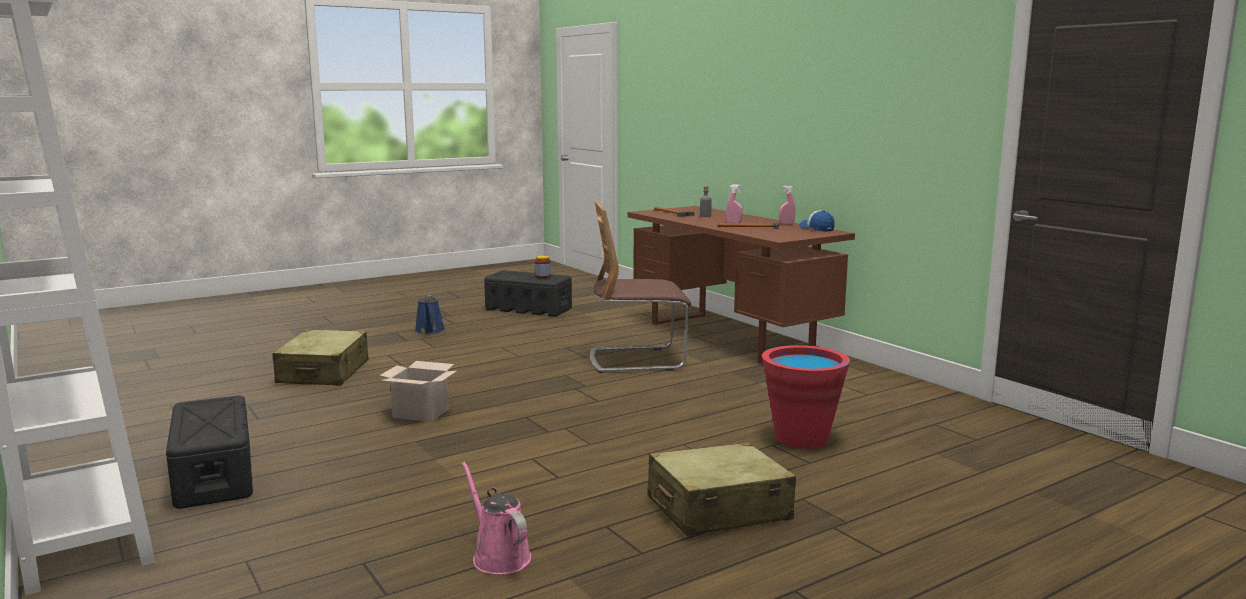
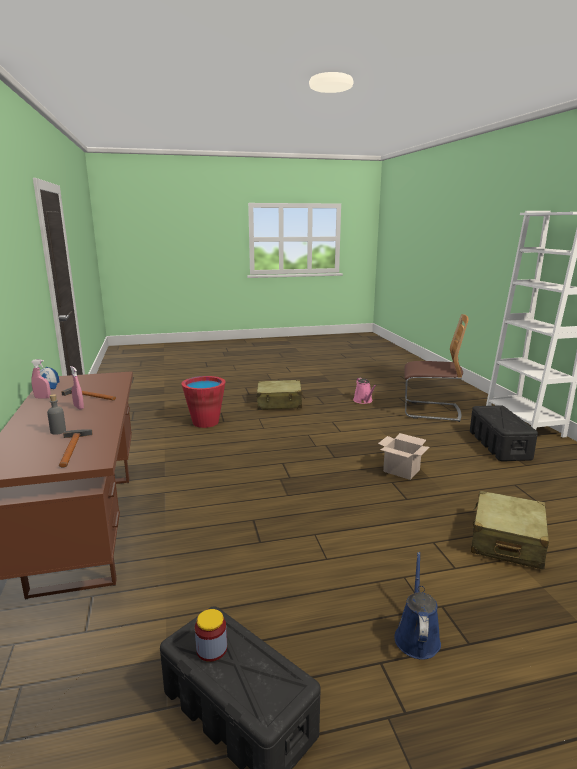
camera: 160 degrees left, 5 degrees up
(637, 360) = (214, 504): chair -> chair (430, 411)

